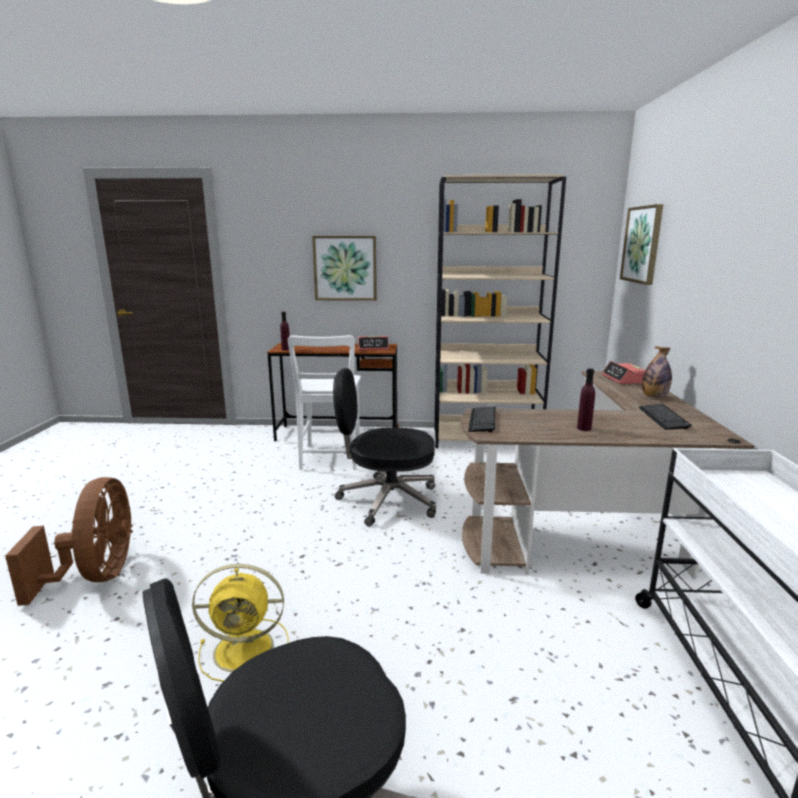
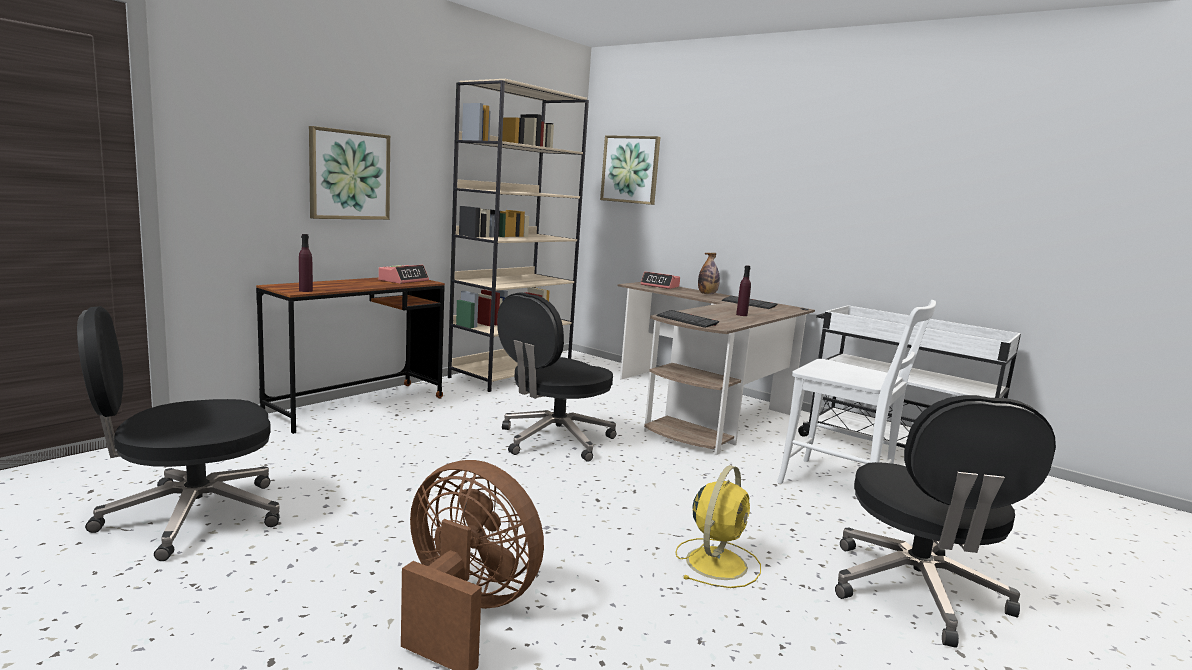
camera: 55 degrees left, 5 degrees down
(150, 469) = (189, 517): none -> black office chair
(330, 459) = (415, 429): white chair -> white chair (841, 486)

